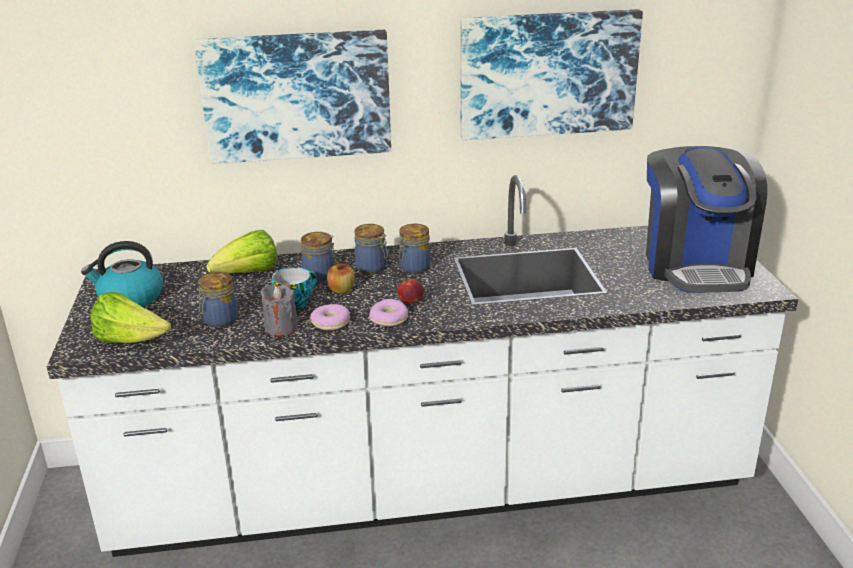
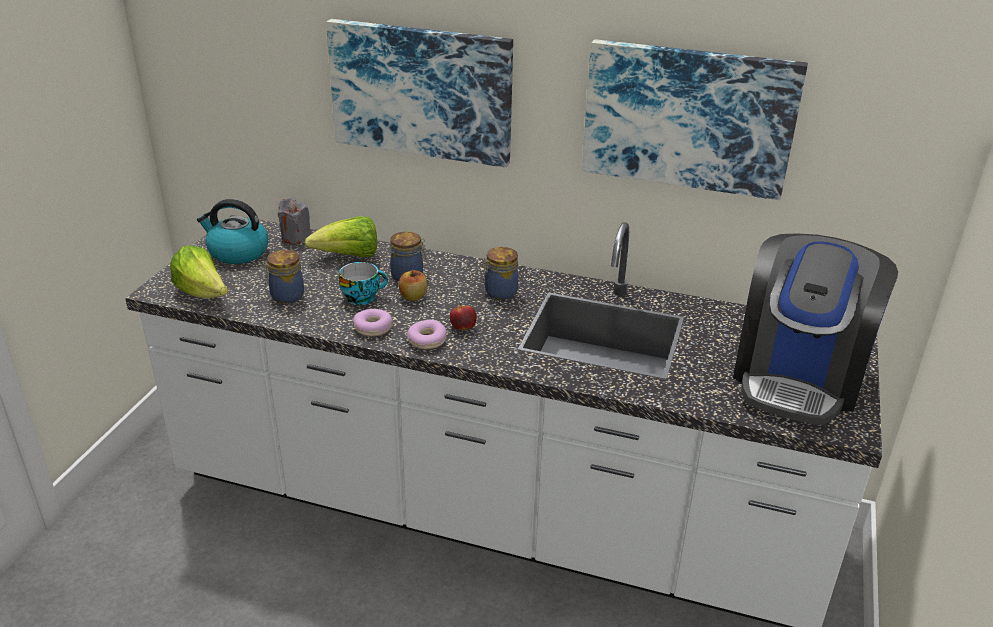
camera: 25 degrees right, 5 degrees up
(281, 328) = (328, 320): grey candle -> grey candle (296, 237)
(372, 268) = (462, 281): jar -> none

